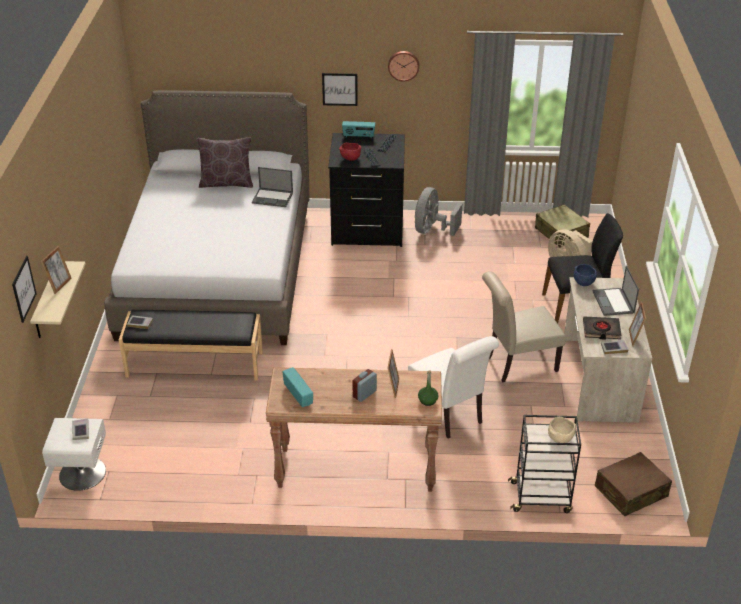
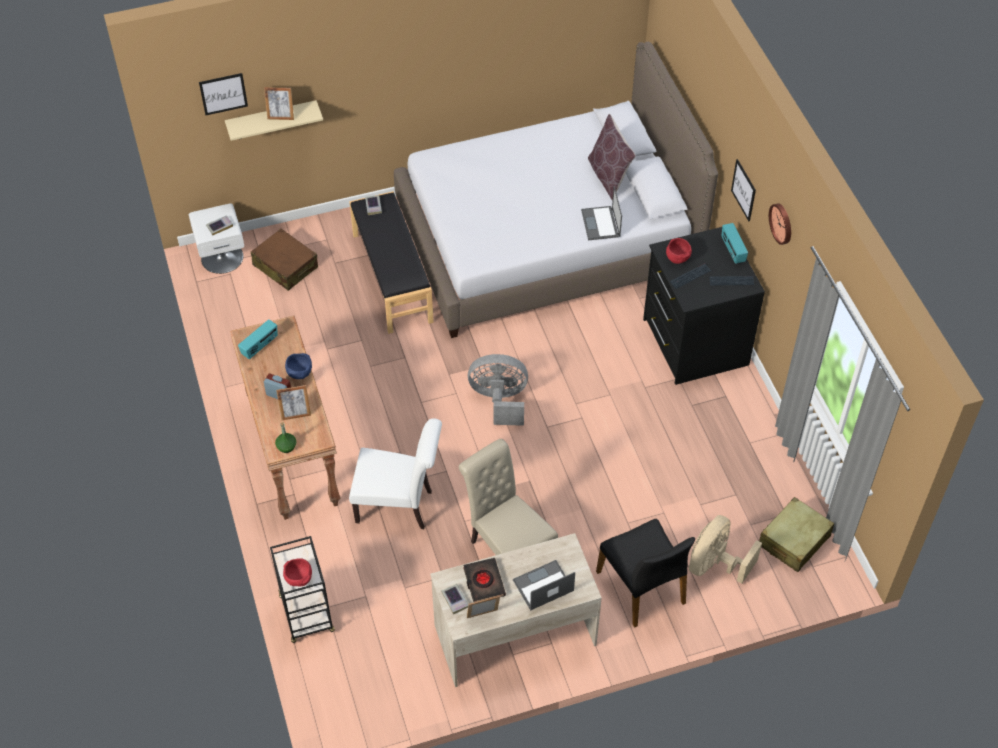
camera: 70 degrees right, 15 degrees up
(432, 230) = (725, 404): grey fan -> grey fan (499, 400)
(449, 415) = (399, 506): white chair -> white chair turned 120 degrees counterclockwise
(560, 438) = (299, 579): beige bowl -> red bowl
(583, 283) = (568, 548): blue bowl -> blue bowl (299, 373)
(630, 492) = (342, 695): brown suitcase -> brown suitcase (285, 266)

